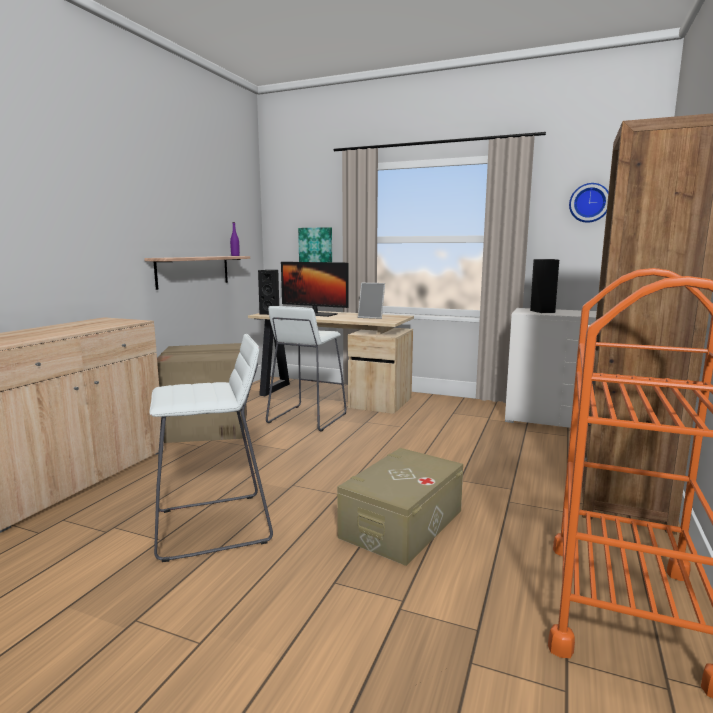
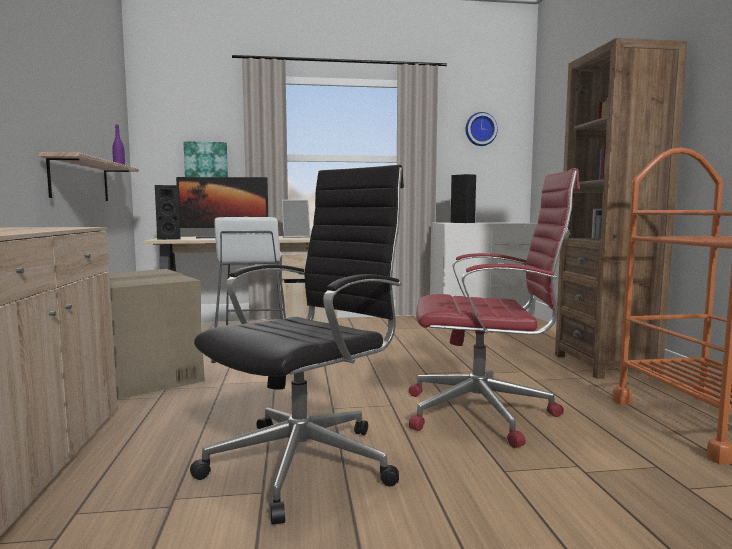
camera: 30 degrees left, 5 degrees down
(214, 526) = (307, 462): white stool -> black office chair
(402, 524) = (484, 413): beige storage box -> red office chair

